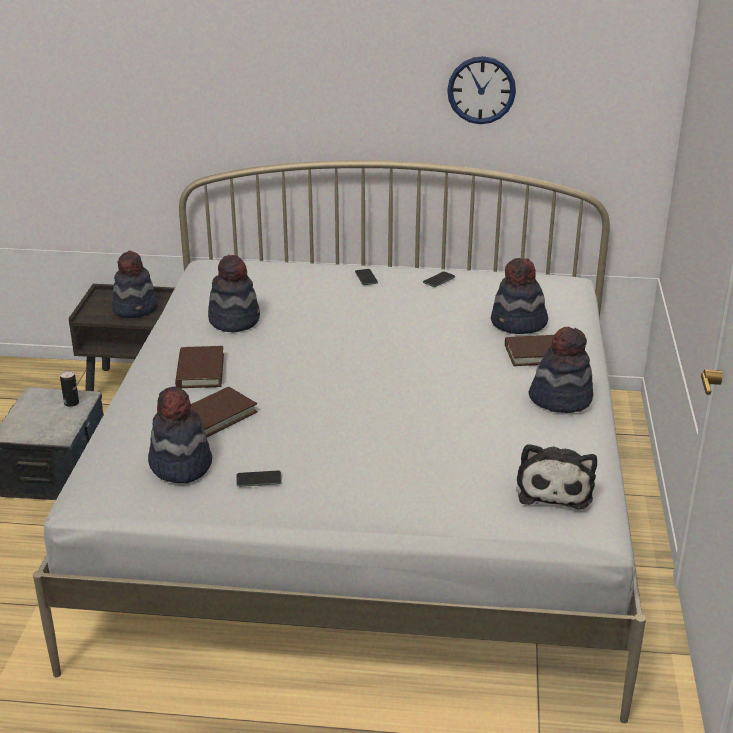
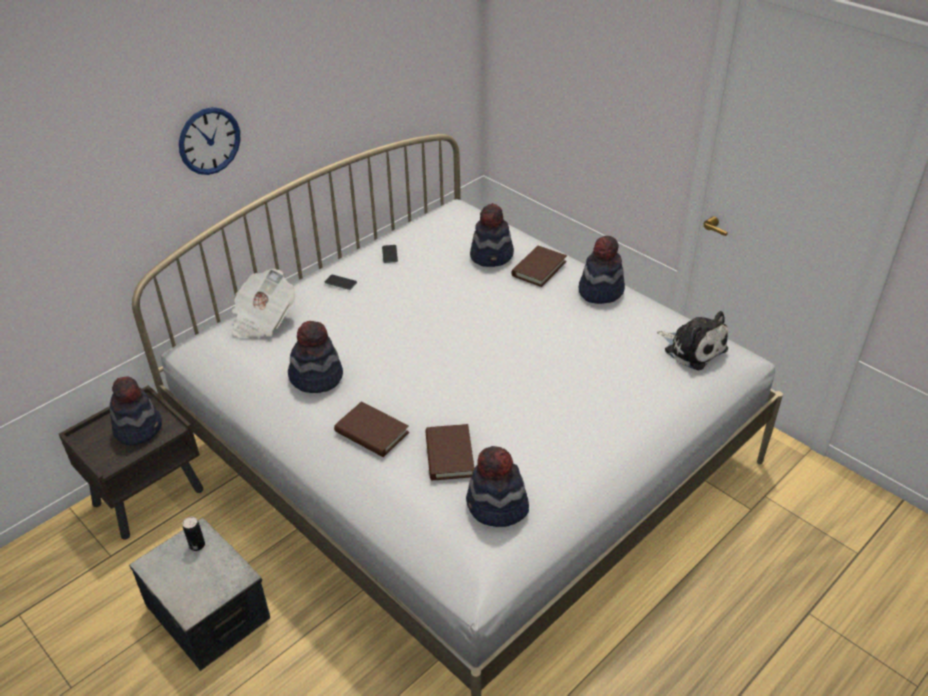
camera: 50 degrees left, 10 degrees up
(259, 479) = (557, 473): phone -> none
(272, 270) = (263, 319): none -> newspaper
(481, 90) = (357, 82): wall clock -> wall clock (209, 141)

